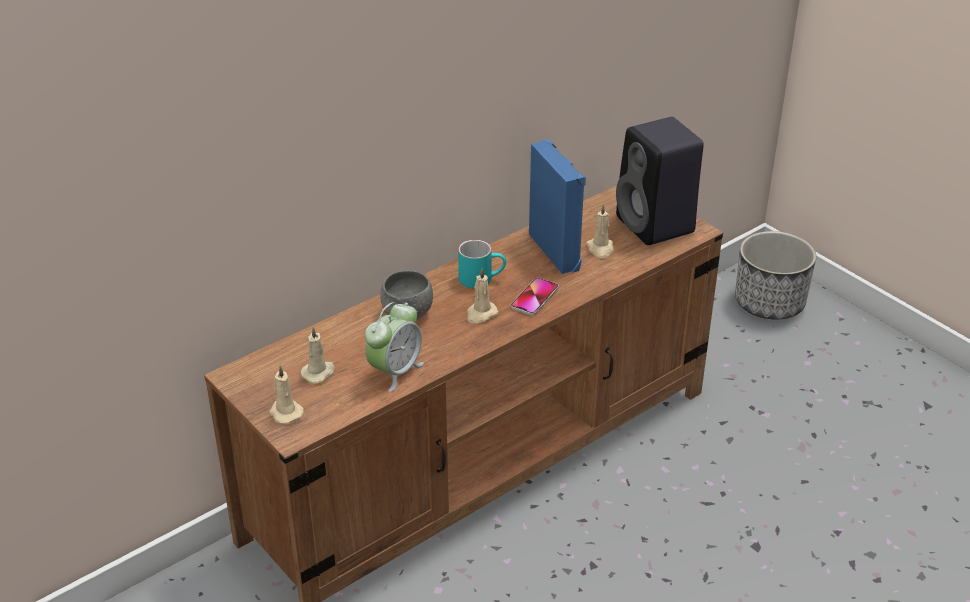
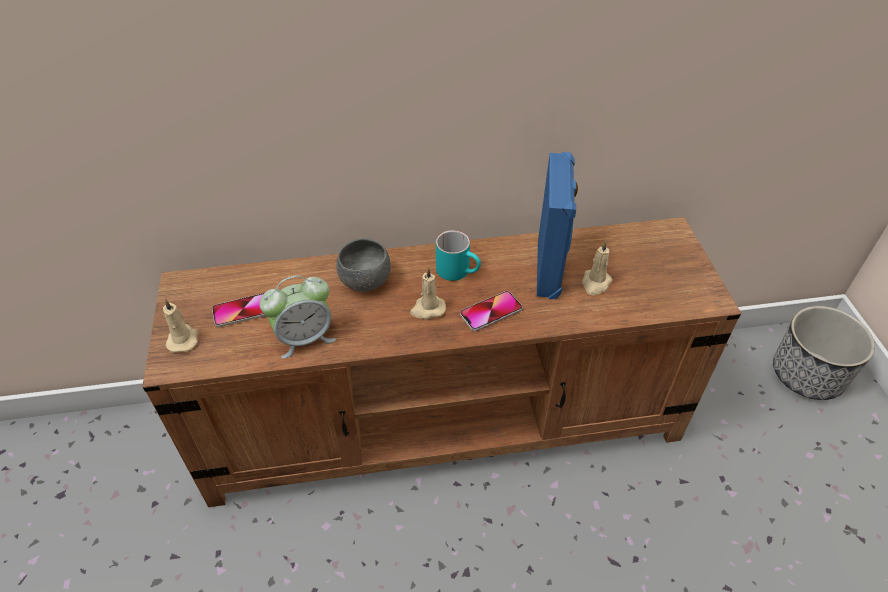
camera: 30 degrees right, 10 degrees up
(319, 373) = (244, 310): beige candle -> phone
(657, 226) = (672, 279): black speaker -> none

